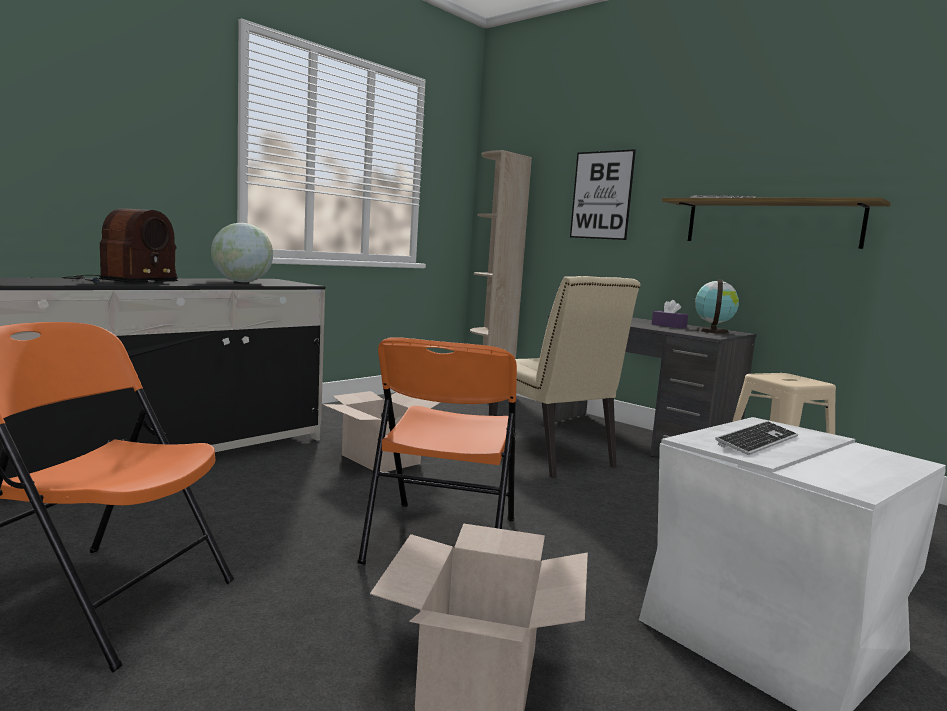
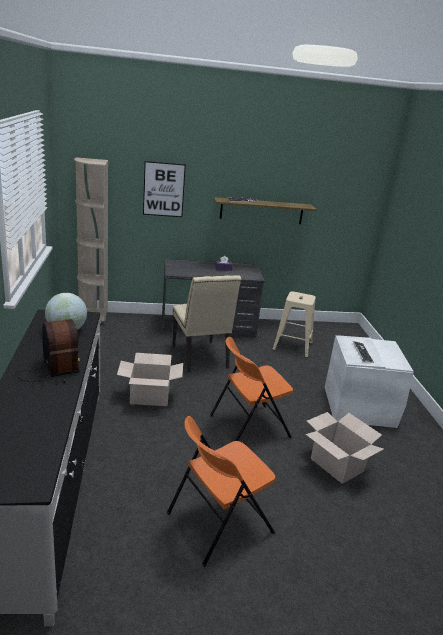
camera: 50 degrees left, 15 degrees up
(442, 540) = (249, 426): orange chair -> orange chair turned 105 degrees clockwise
(549, 455) = (199, 356): beige chair -> beige chair turned 60 degrees clockwise
(712, 331) = (244, 269): globe -> none

